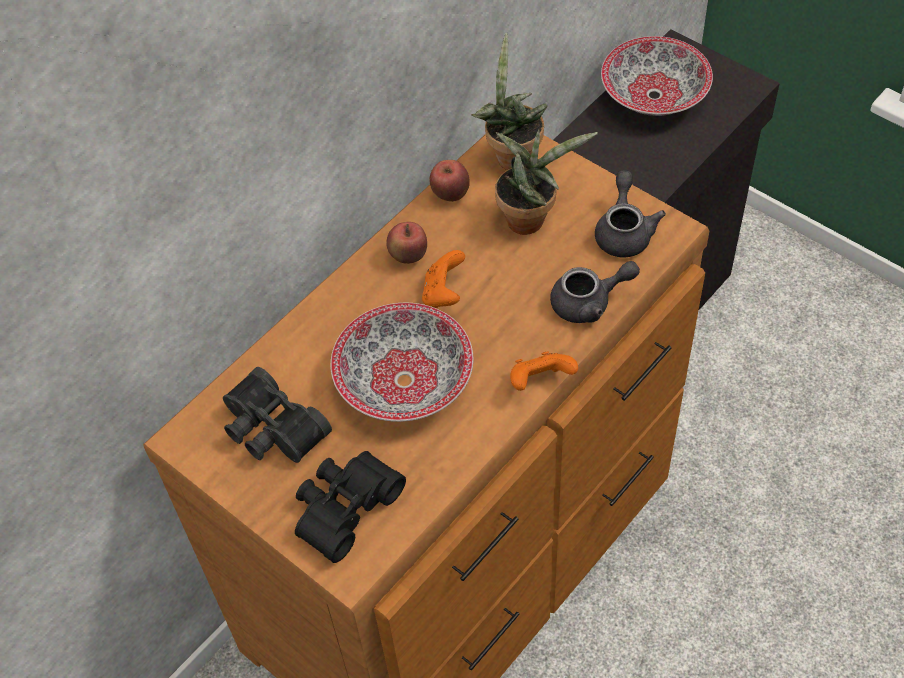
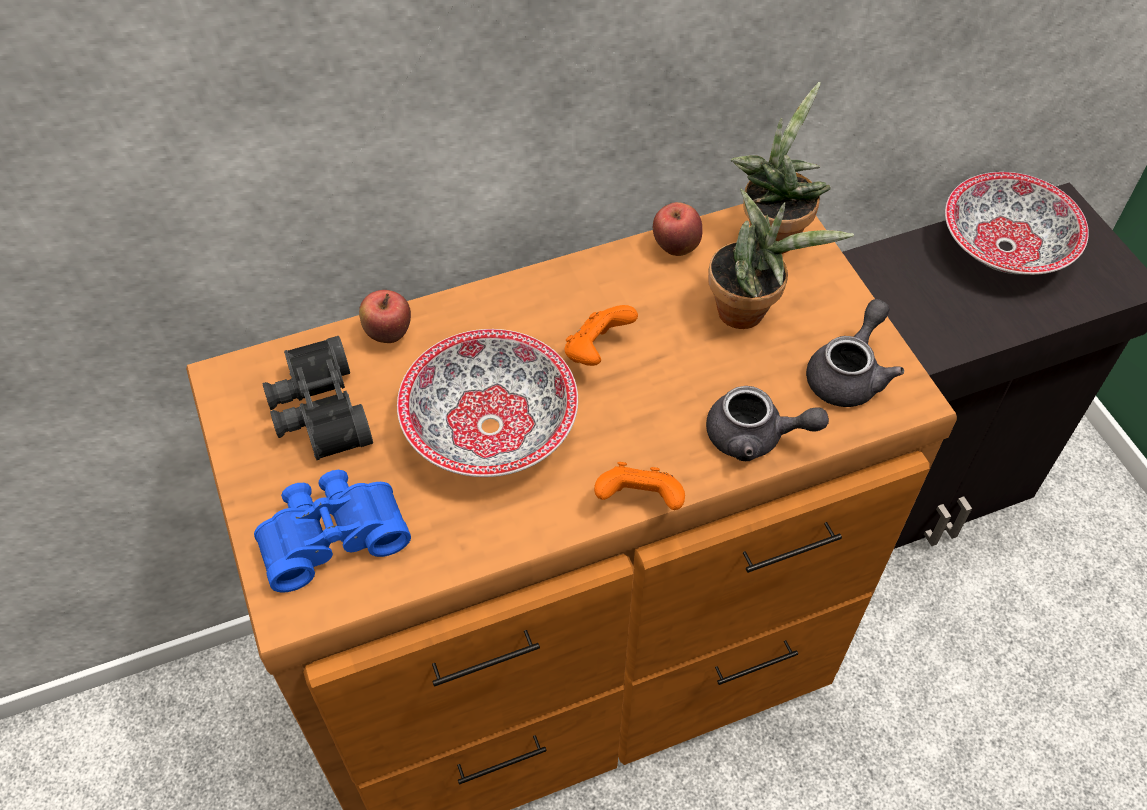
camera: 25 degrees right, 0 degrees up
(343, 507) = (332, 534): black binoculars -> blue binoculars
(408, 257) = (585, 293): apple -> apple (388, 334)

